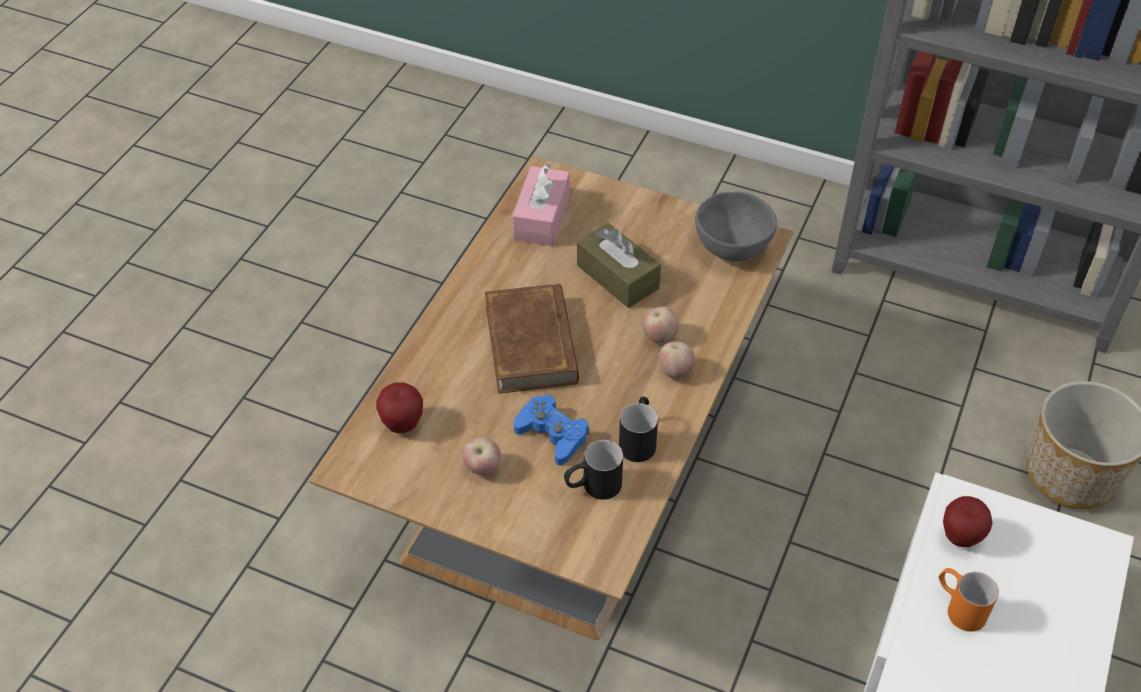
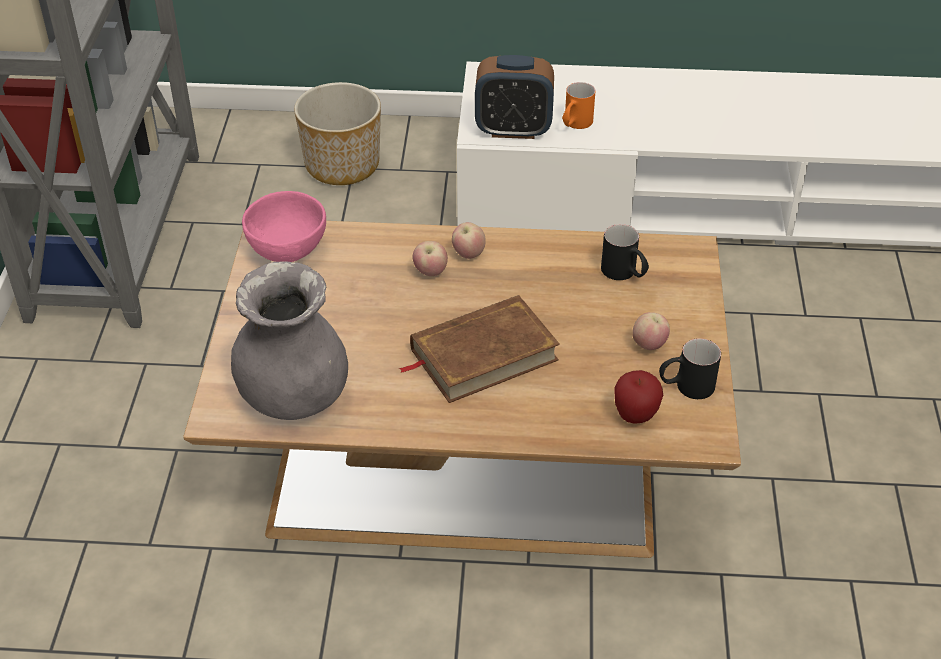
camera: 110 degrees left, 5 degrees down
(542, 218) = (294, 397): pink tissue box -> grey vase
(552, 434) = (584, 311): blue game controller -> none
(617, 277) = (362, 317): brown tissue box -> none
(638, 439) = (557, 259): black mug -> black mug (685, 387)
(732, 247) = (286, 250): grey bowl -> pink bowl
(960, 537) = (513, 130): apple -> alarm clock

